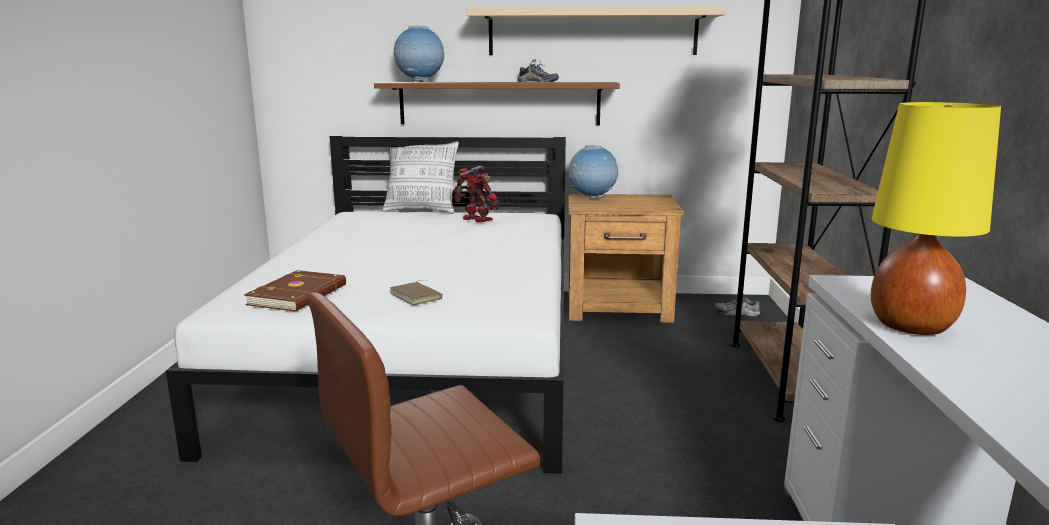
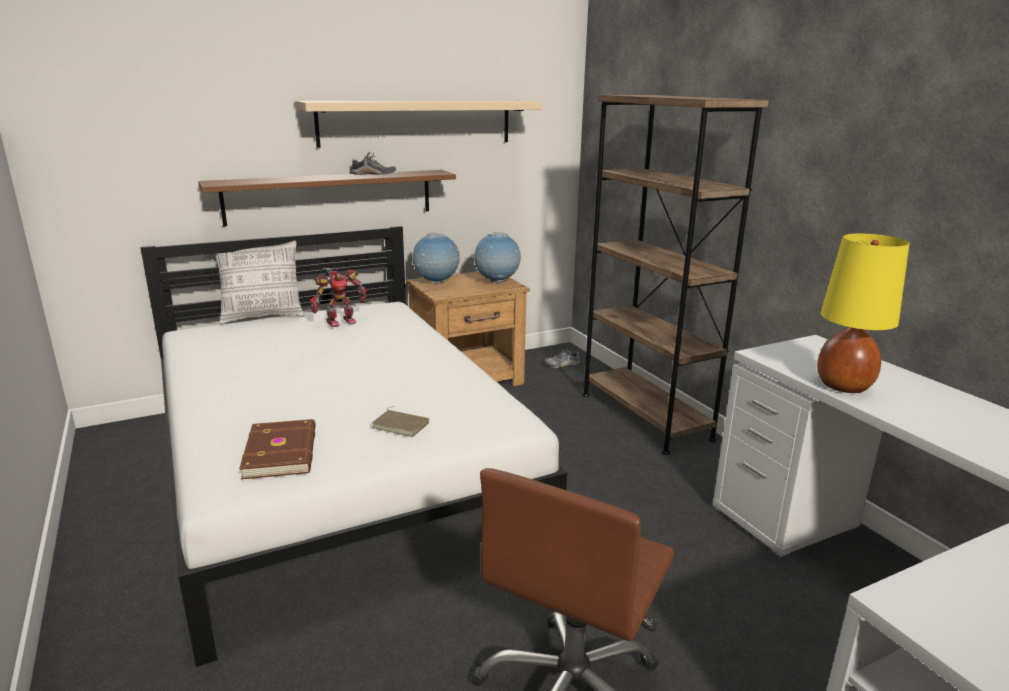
camera: 30 degrees left, 5 degrees up
(420, 82) = (249, 181): globe -> globe (497, 282)
(476, 220) = (340, 321): toy robot -> toy robot turned 135 degrees clockwise

